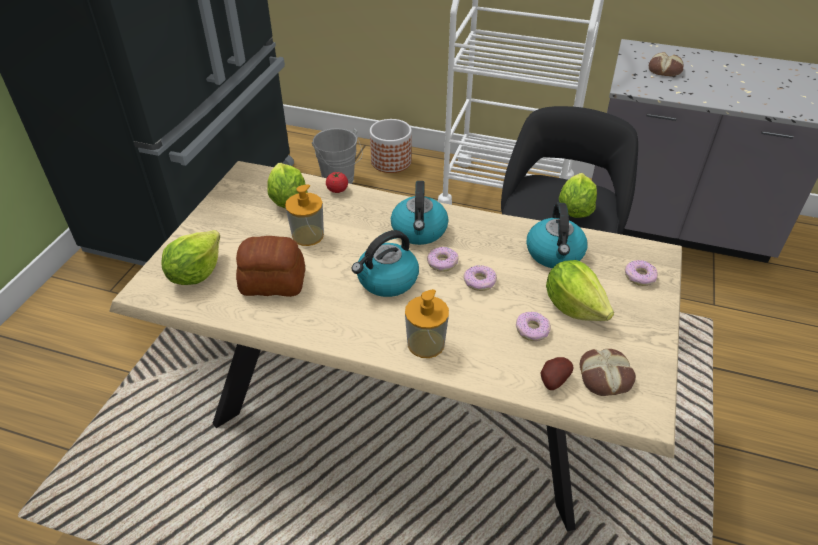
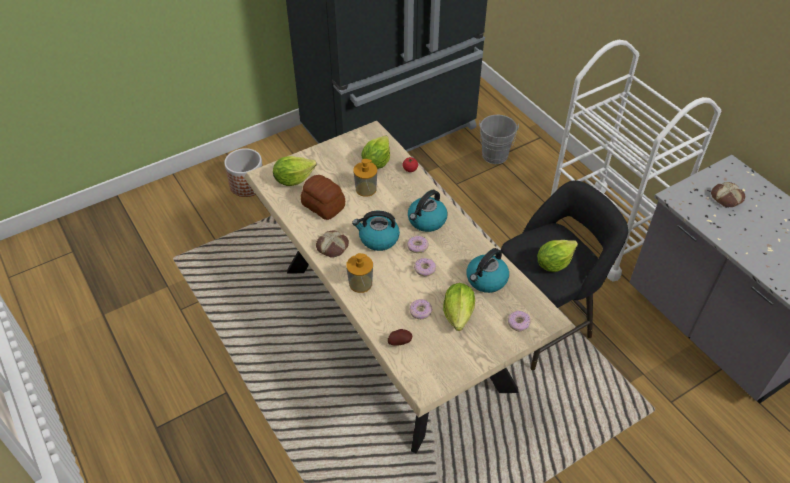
camera: 40 degrees right, 5 degrees up
(391, 162) = (545, 161): planter -> planter (247, 185)
(605, 376) = (428, 358): bread -> bread (333, 247)

